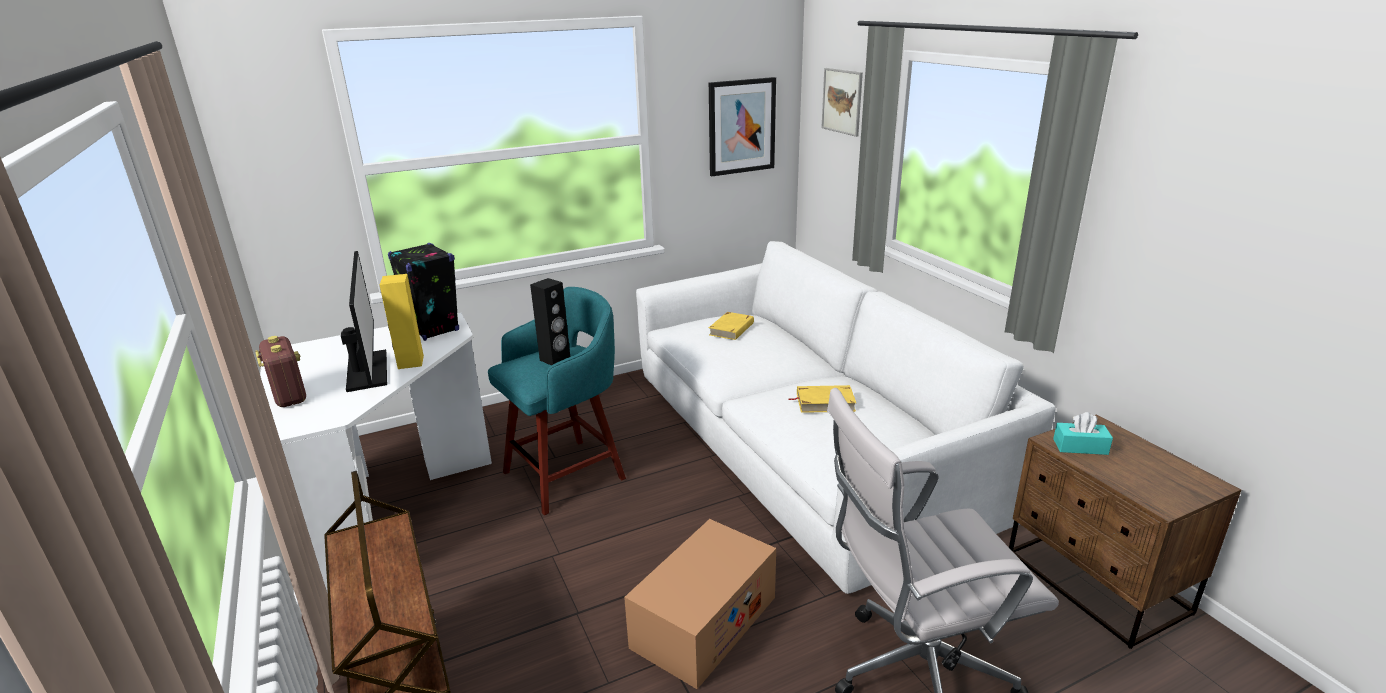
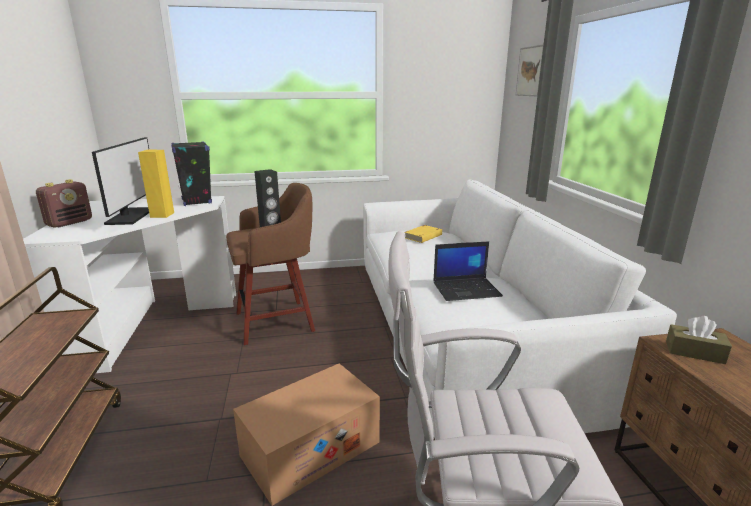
camera: 15 degrees right, 5 degrees down
(289, 396) = (70, 223): radio -> radio turned 45 degrees clockwise
(568, 474) = (277, 321): turquoise stool -> brown stool
(741, 126) = (455, 93): picture -> none
(825, 402) = (467, 289): yellow book -> laptop
(1080, 447) = (694, 352): turquoise tissue box -> brown tissue box

